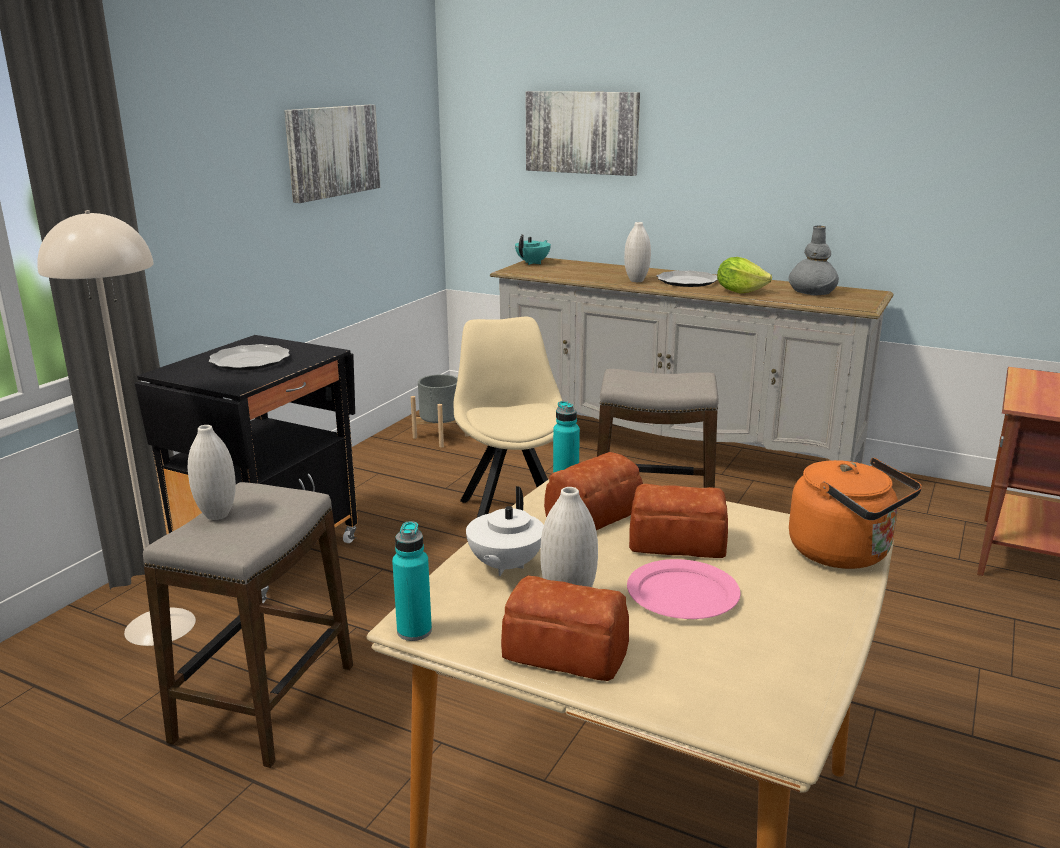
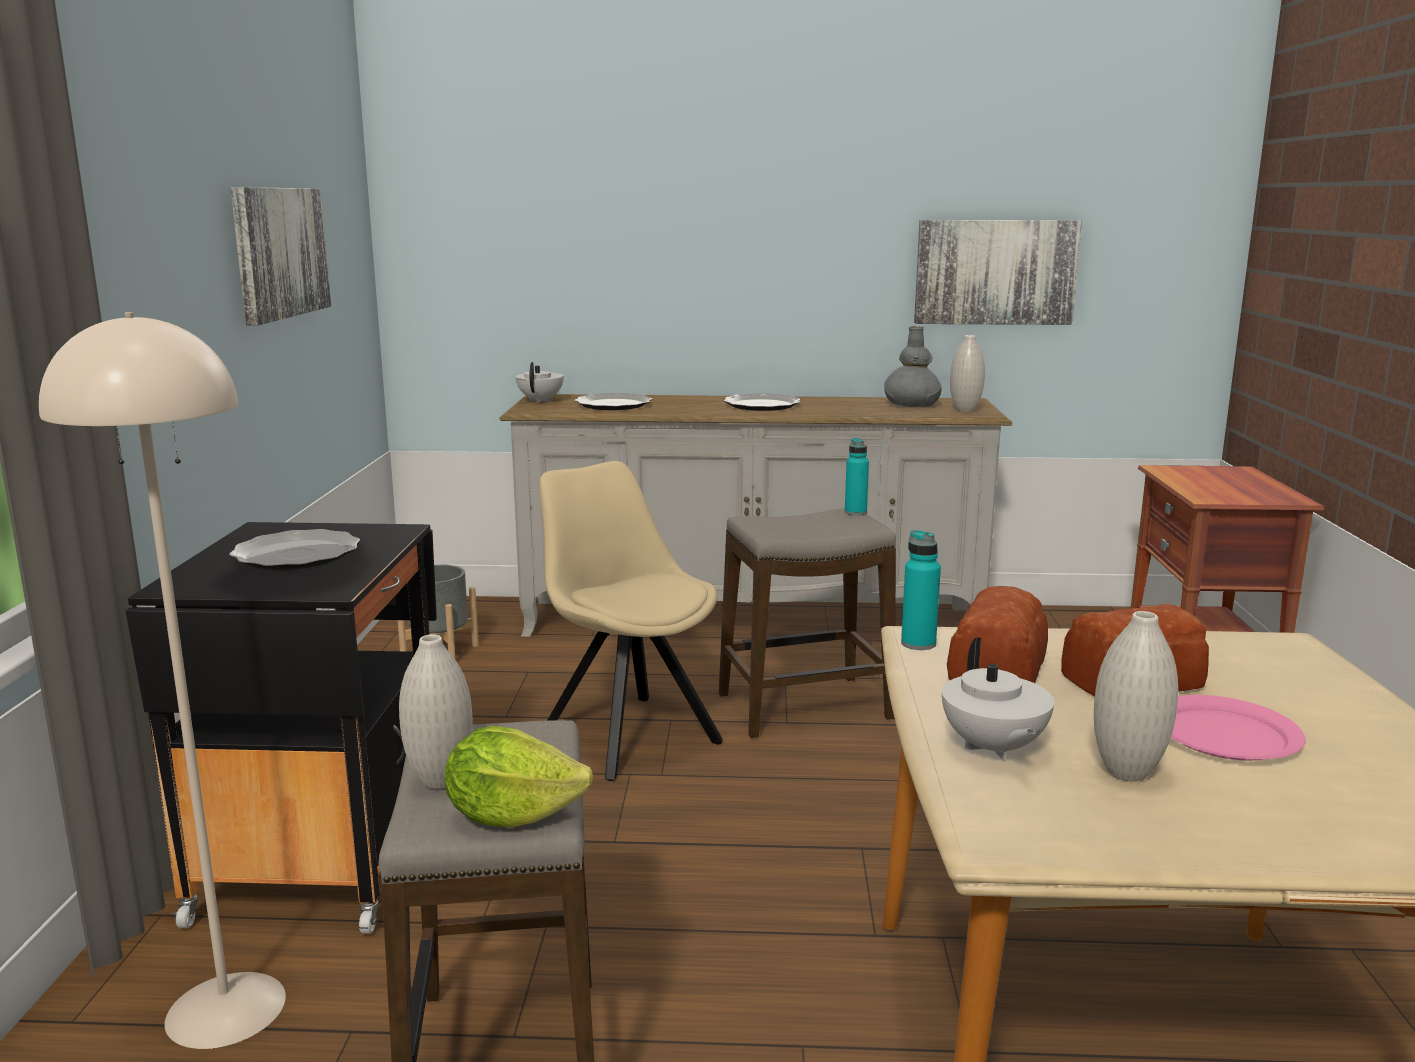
camera: 25 degrees left, 5 degrees down
(414, 631) = (1009, 851): turquoise bottle -> turquoise bottle (855, 512)
(533, 263) = (541, 400): turquoise teapot -> white teapot
(567, 652) = (1213, 828): bread -> none
(578, 271) = (613, 405): none -> plate
(582, 132) = (588, 228): picture -> picture (995, 272)
(636, 281) = (702, 409): white vase -> white vase (965, 410)
(739, 291) = (837, 410): lettuce -> lettuce (512, 815)
(845, 554) = (1302, 659): orange kettle -> none

